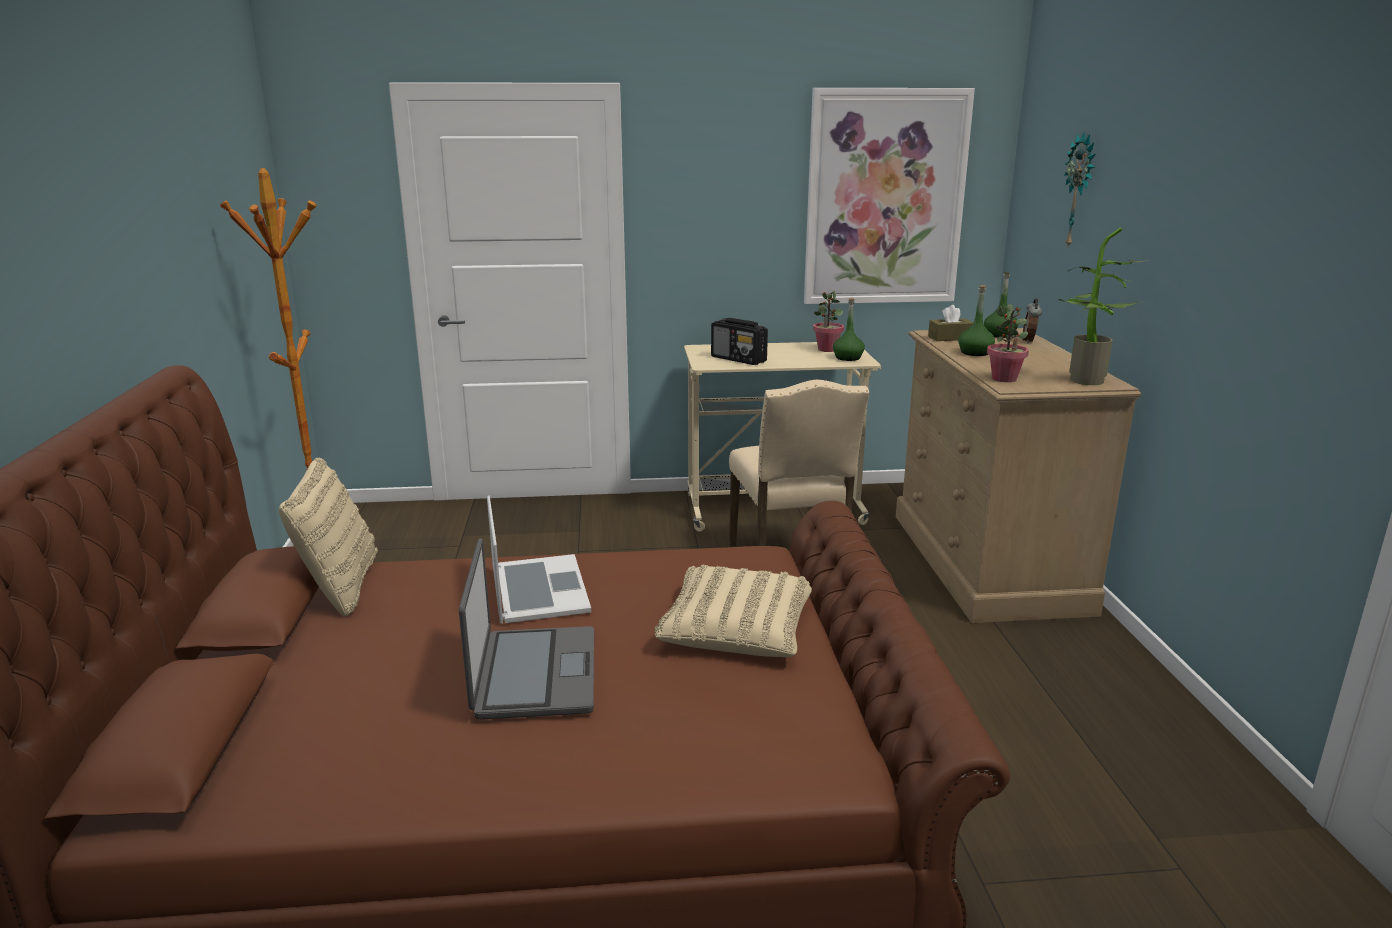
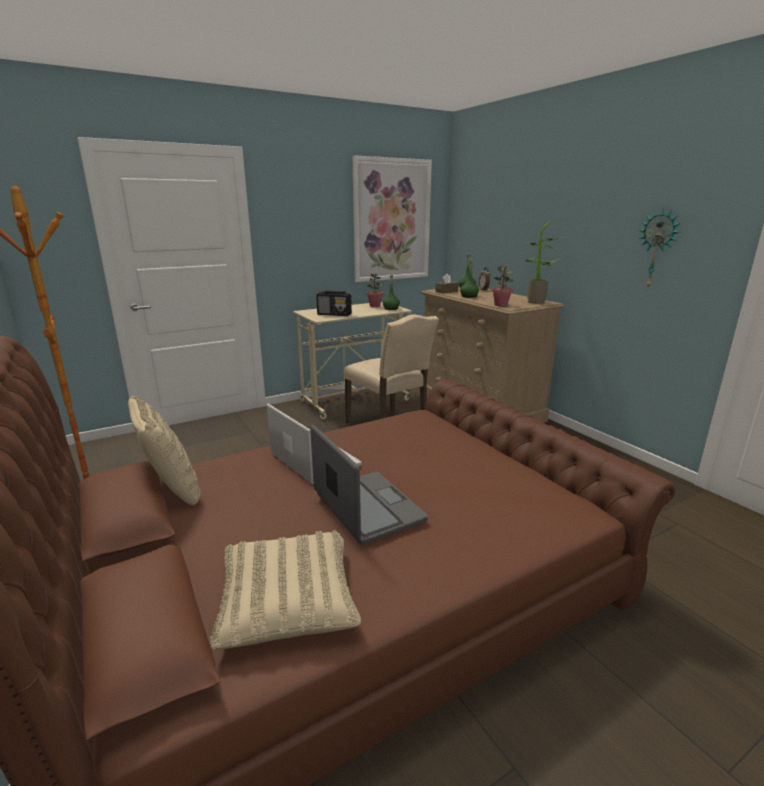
camera: 25 degrees left, 0 degrees up
(736, 627) = (450, 454): beige pillow -> beige pillow (287, 598)
(1080, 191) = (502, 210): wall clock -> wall clock (657, 249)

